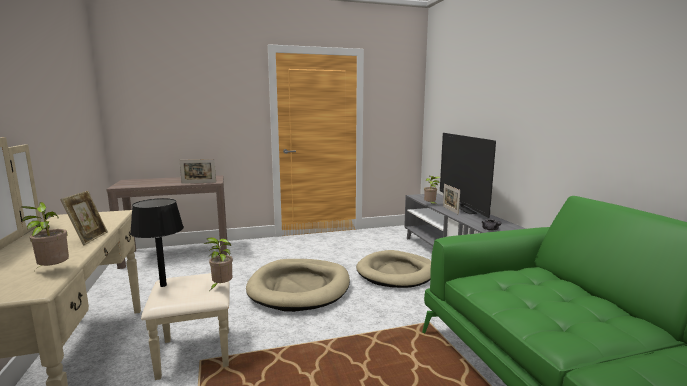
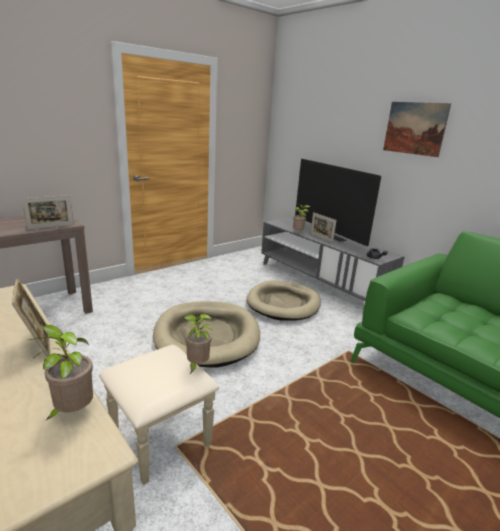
camera: 25 degrees left, 10 degrees up
(163, 285) = (126, 378): black table lamp -> none
(534, 89) = (414, 128): none -> picture

